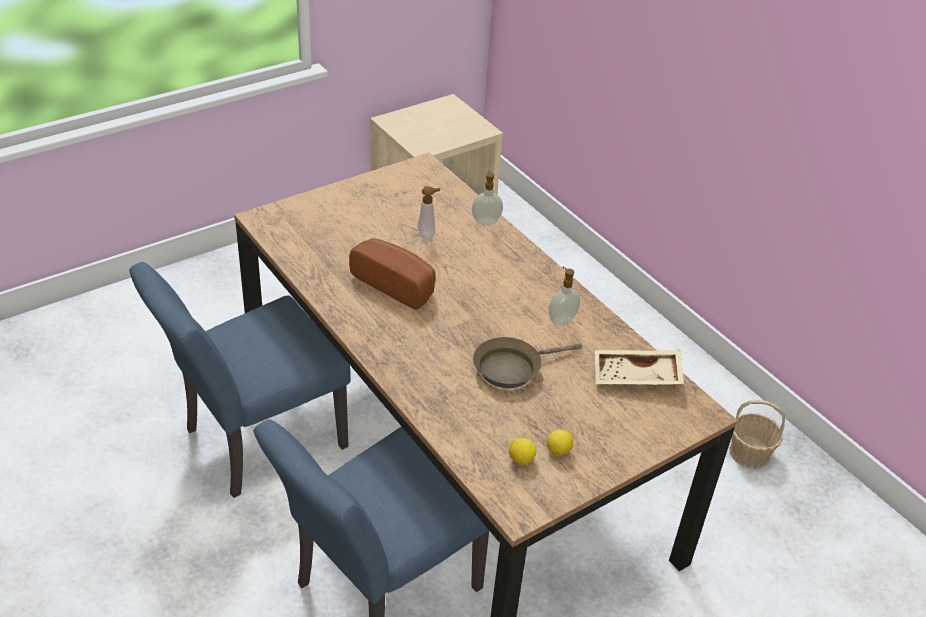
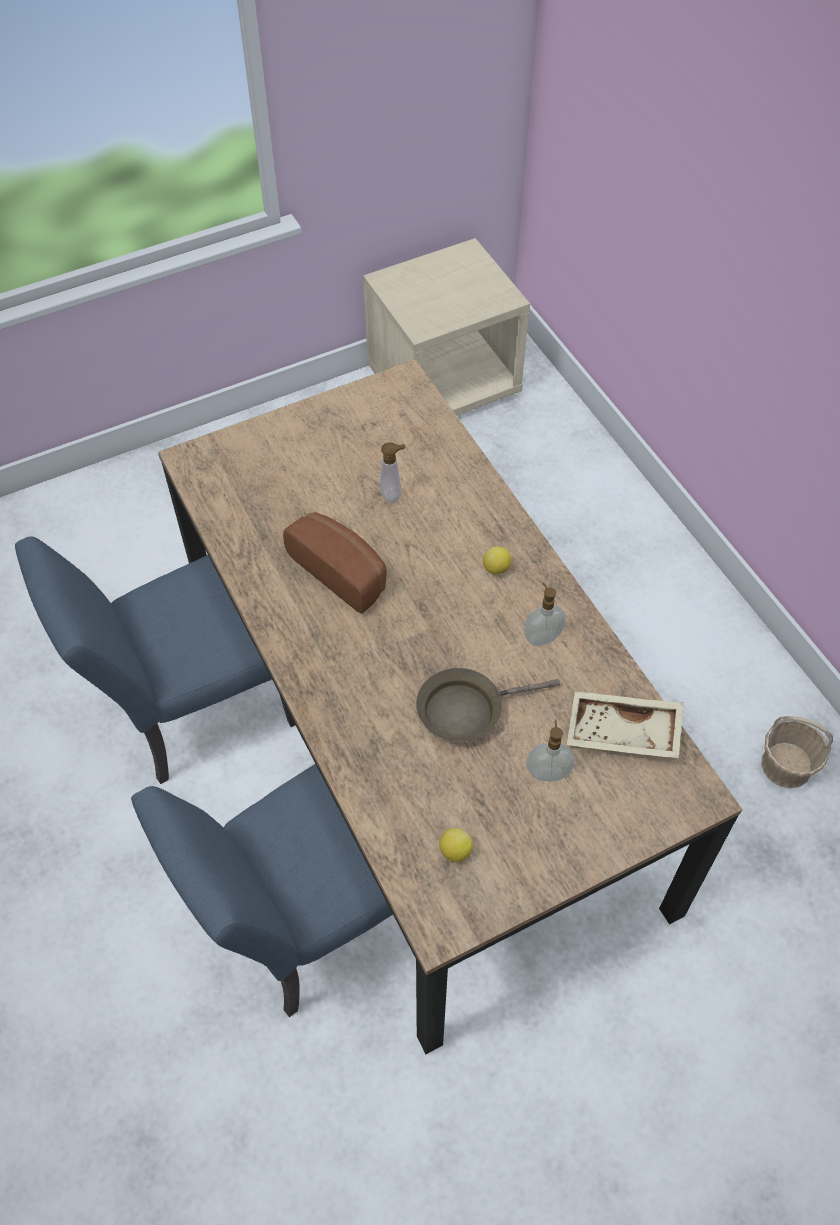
camera: 10 degrees right, 15 degrees up
(486, 221) = (470, 474): soap dispenser -> soap dispenser (548, 772)
(558, 451) = (504, 842): lemon -> lemon (496, 569)

